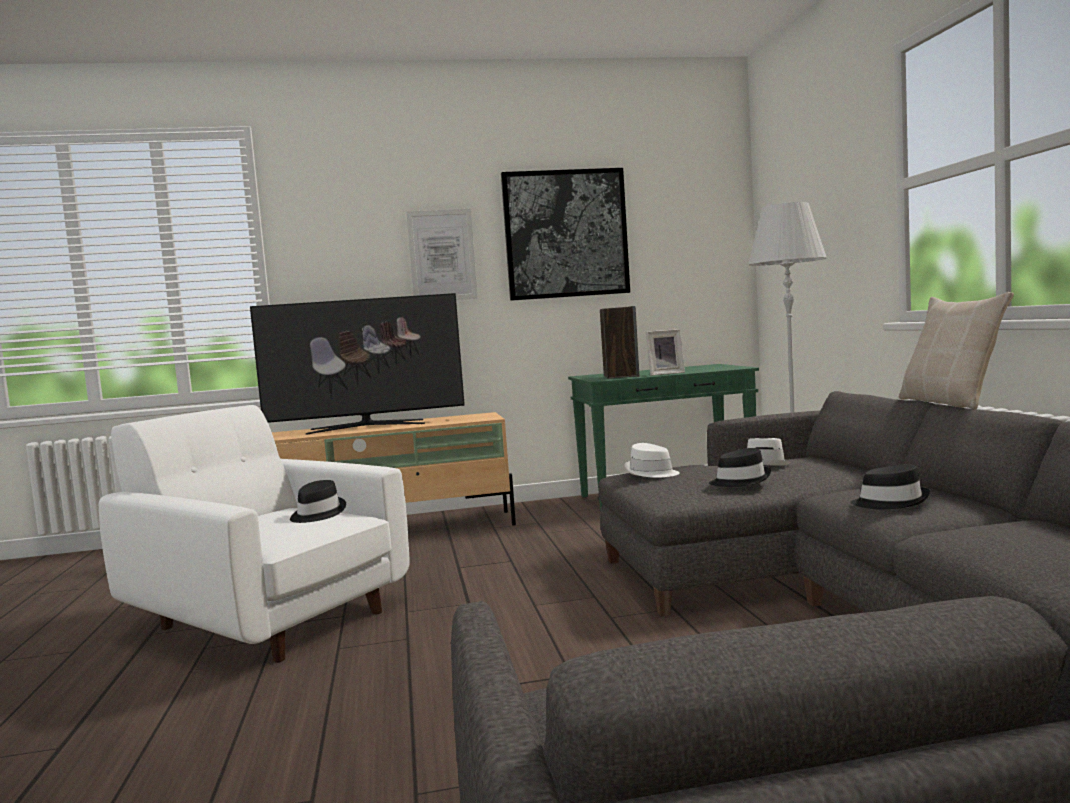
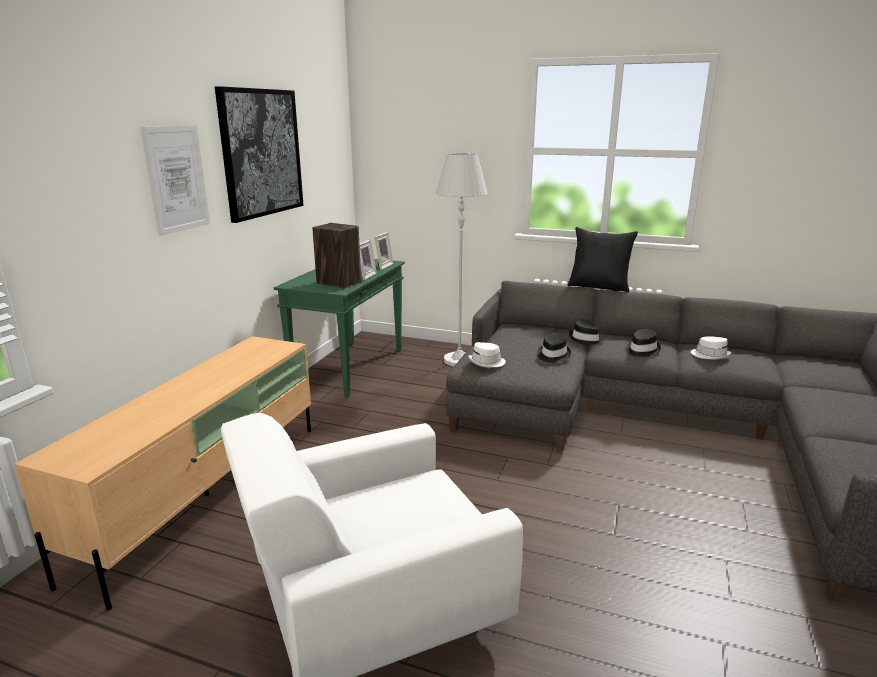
camera: 60 degrees left, 15 degrees up
(316, 514) = (402, 492): black hat -> black hat (585, 340)
(366, 426) = (187, 390): television -> none
(715, 369) = (382, 266): none -> picture frame
(766, 464) = (524, 338): white hat -> white hat (710, 355)
(951, 402) = (599, 286): beige pillow -> black pillow

